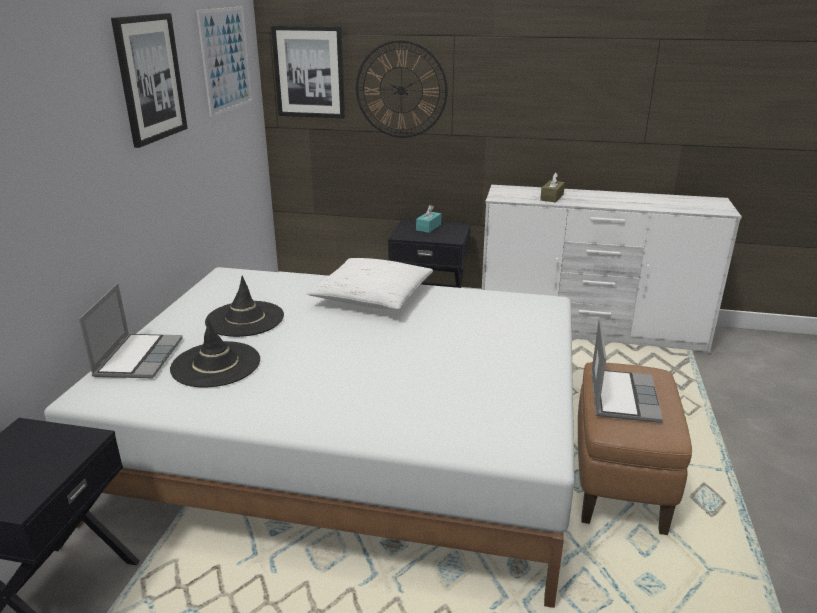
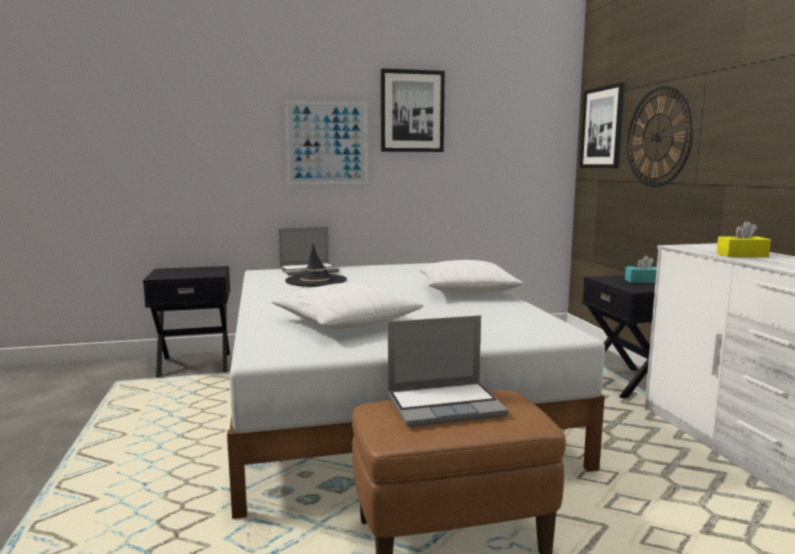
camera: 65 degrees right, 15 degrees down
(225, 60) = (518, 113): picture -> picture (327, 143)
(245, 319) = (382, 276): black hat -> none
(445, 385) = (345, 322): none -> white pillow
(552, 197) = (742, 255): brown tissue box -> yellow tissue box

